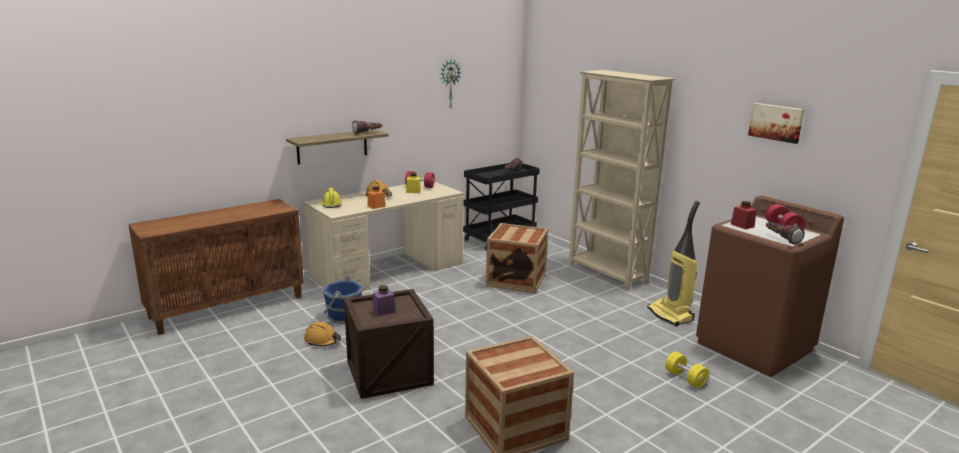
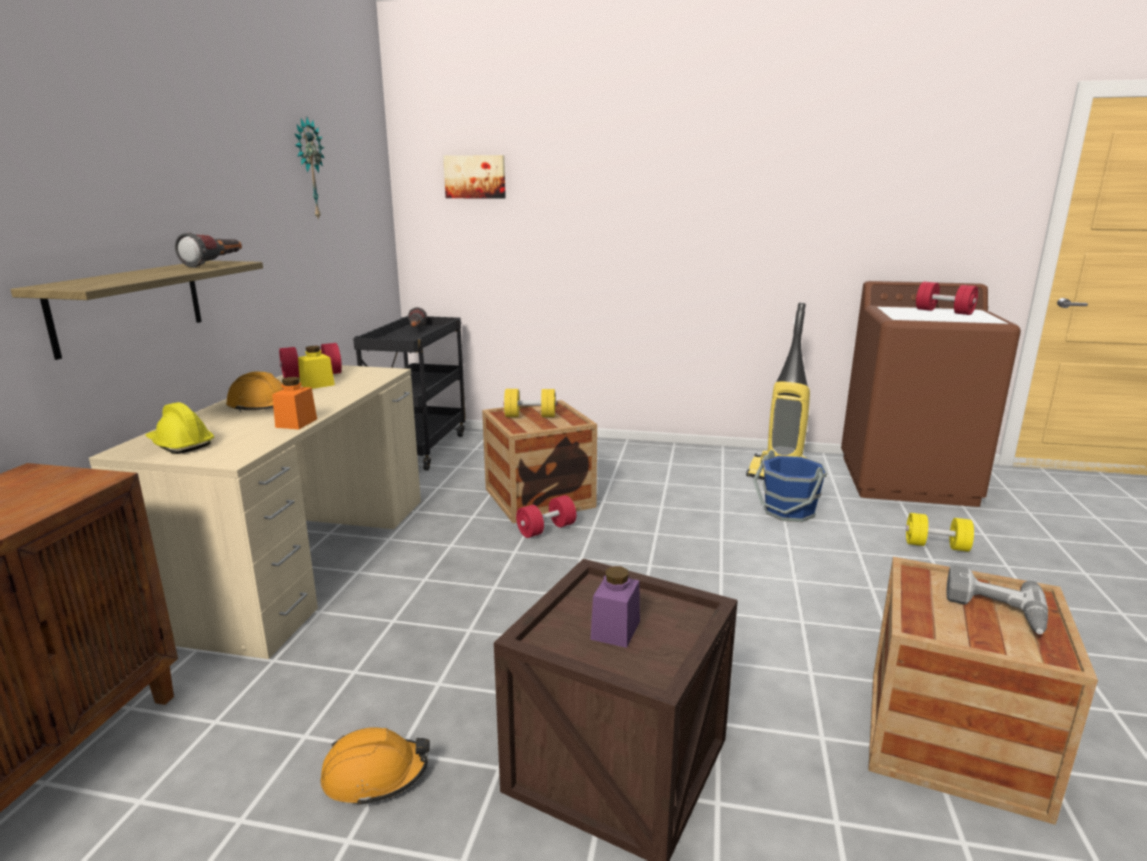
camera: 40 degrees left, 0 degrees up
(343, 316) = (341, 691): blue bucket -> blue bucket (788, 511)
(495, 294) = (546, 529): none -> red dumbbell
(516, 232) = (530, 416): none -> yellow dumbbell
(525, 365) = (994, 610): none -> power drill
(607, 274) = (632, 451): beige bookcase -> none
(742, 225) = (909, 316): red jar -> none
(776, 122) = (876, 178): picture -> picture (475, 177)
(781, 239) = (978, 319): flashlight -> none

